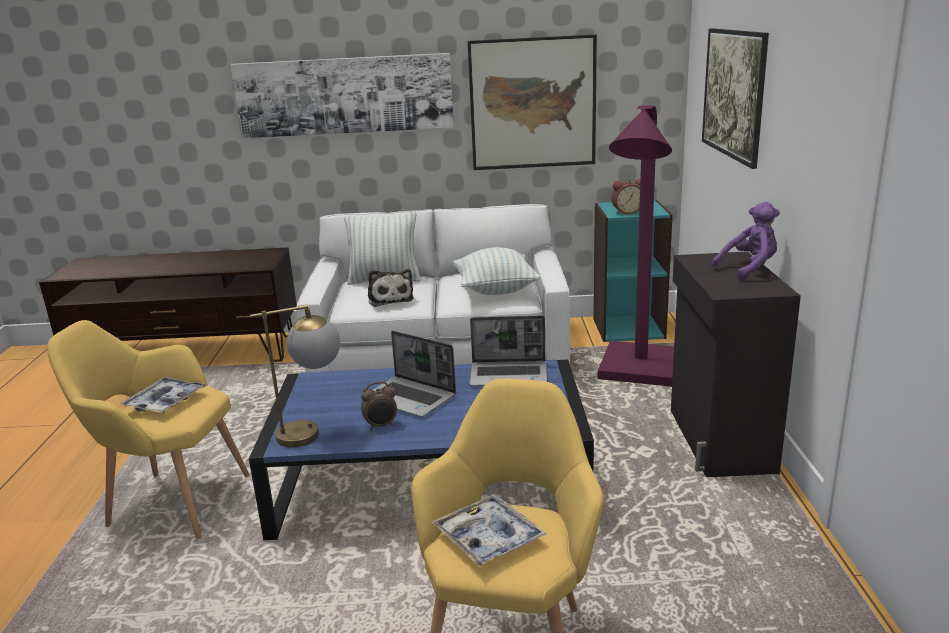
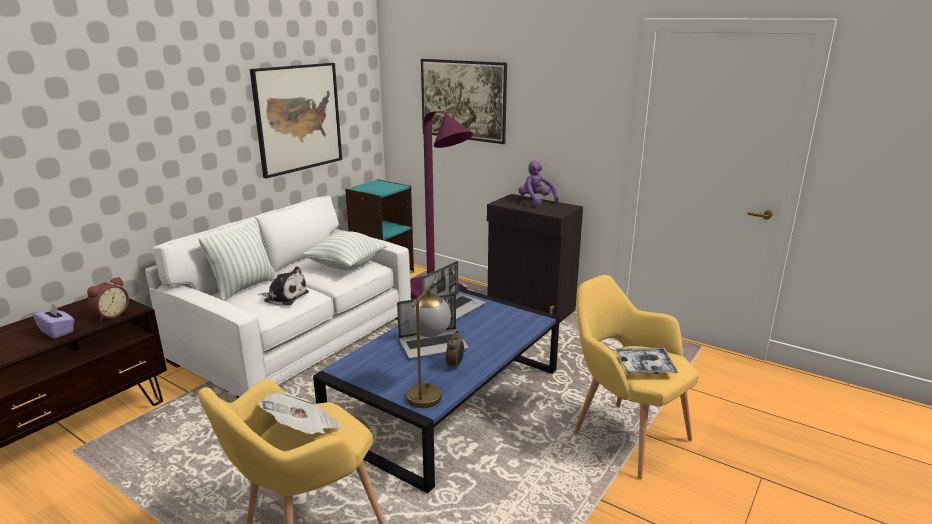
camera: 55 degrees left, 0 degrees up
(165, 402) = (304, 430): tray -> newspaper
(206, 265) = (57, 331): none -> purple tissue box
(344, 95) = (150, 125): picture -> none
(627, 212) = (382, 190): alarm clock -> alarm clock (110, 314)
(749, 269) = (536, 201): purple plush toy -> purple plush toy turned 45 degrees counterclockwise

